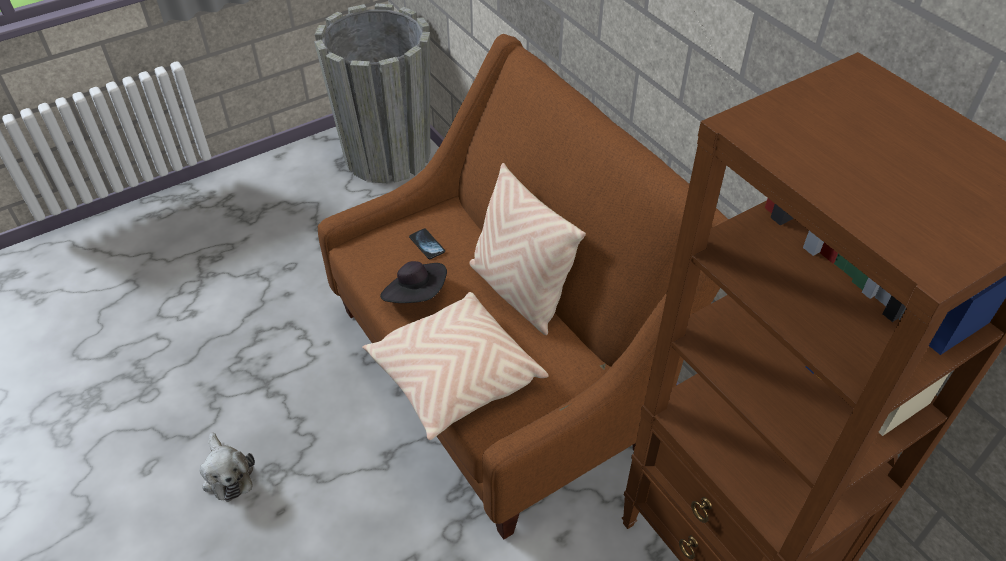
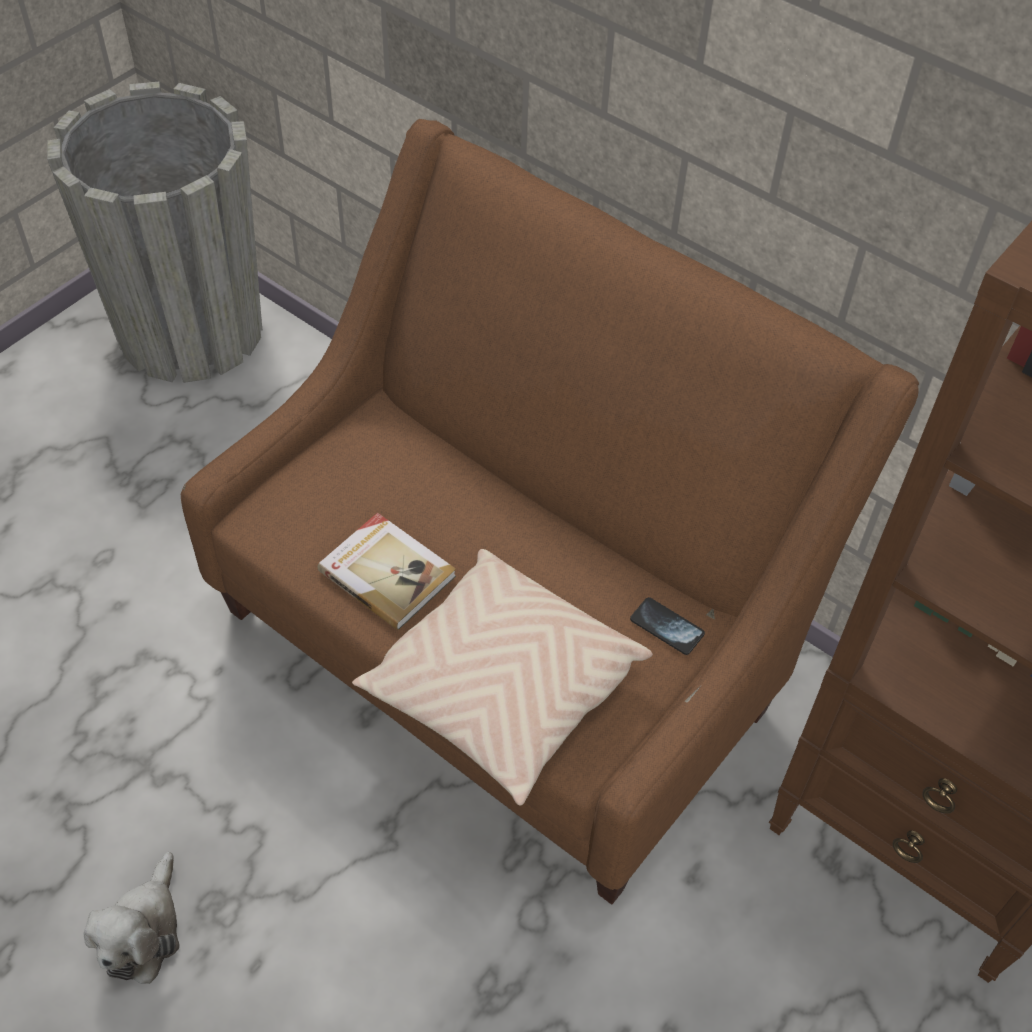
camera: 20 degrees left, 5 degrees up
(227, 474) = (143, 931): plush toy -> plush toy turned 60 degrees clockwise
(416, 295) = (387, 572): black hat -> book
(427, 244) = (369, 483): phone -> phone (667, 627)
(519, 292) = (543, 527): beige pillow -> none

